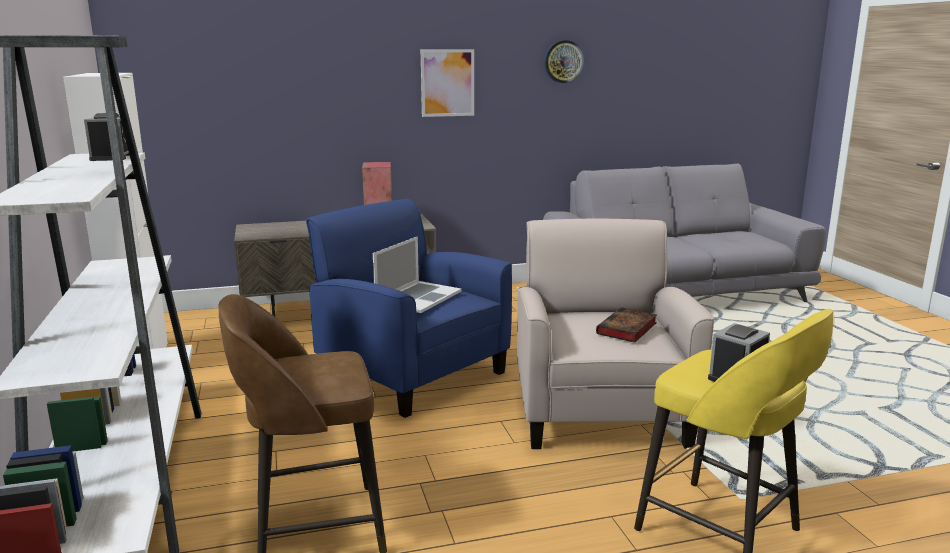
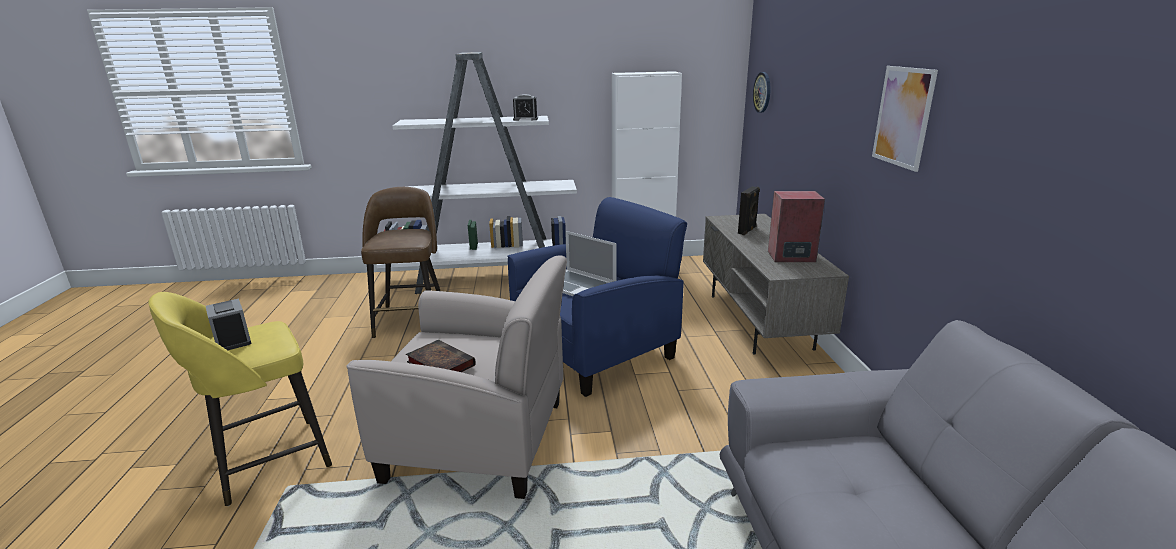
camera: 100 degrees right, 5 degrees up
(298, 229) = (747, 230): none -> black speaker
(563, 61) = (1060, 107): wall clock -> wall clock (762, 92)

